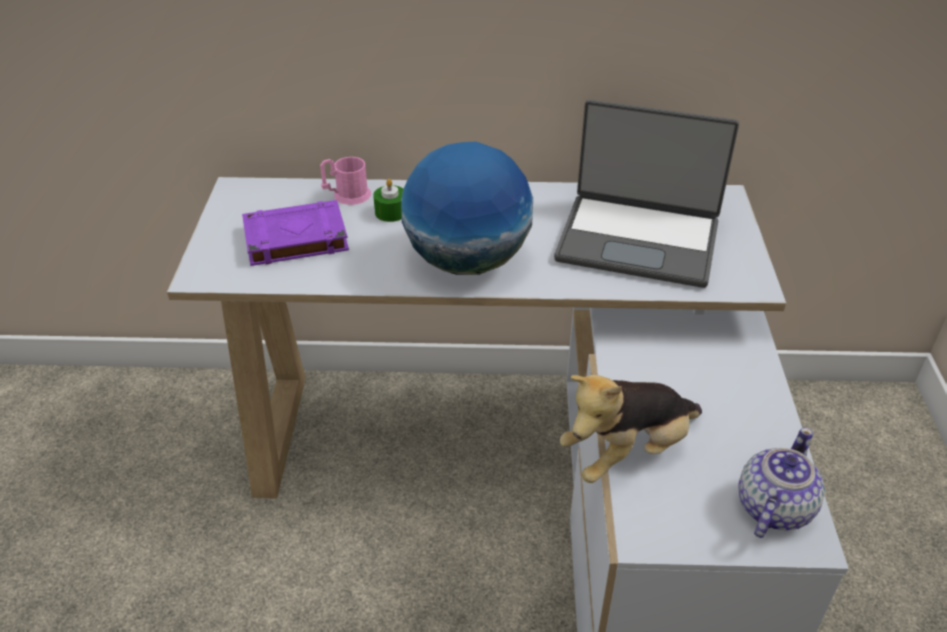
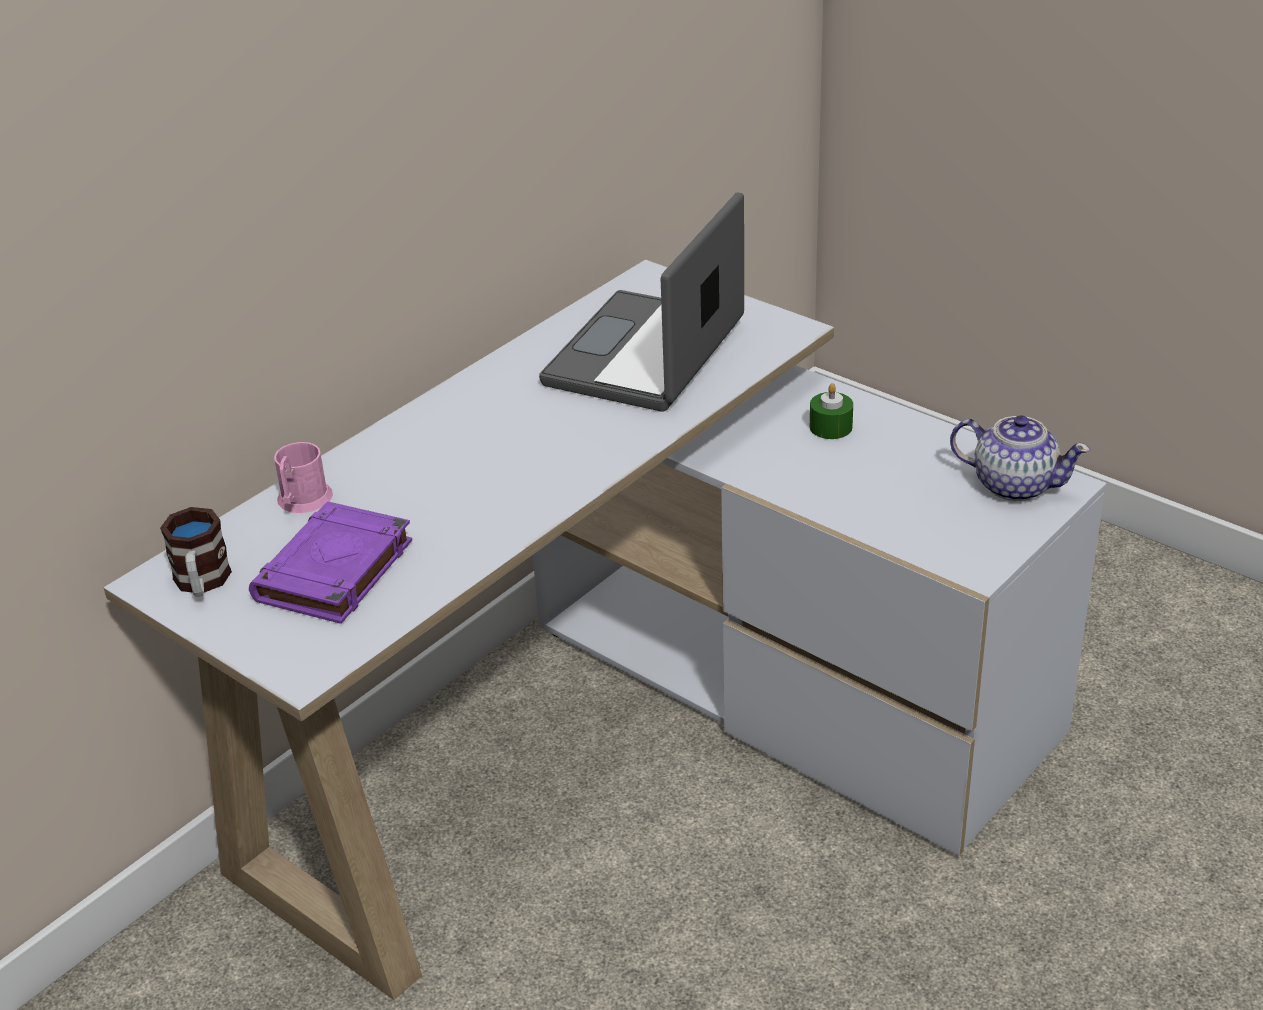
camera: 50 degrees left, 5 degrees down
(246, 203) = (202, 583): none -> mug
(391, 212) = (381, 483): green candle -> green candle (830, 427)
(467, 261) = (541, 470): globe -> none
(627, 452) = (872, 528): plush toy -> none
(638, 240) = (648, 355): laptop -> laptop turned 150 degrees clockwise
(772, 508) = (1013, 484): teapot -> teapot turned 135 degrees clockwise

